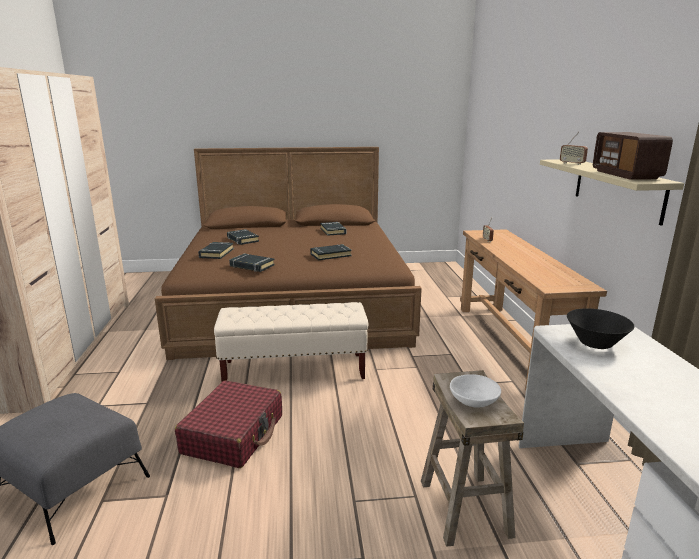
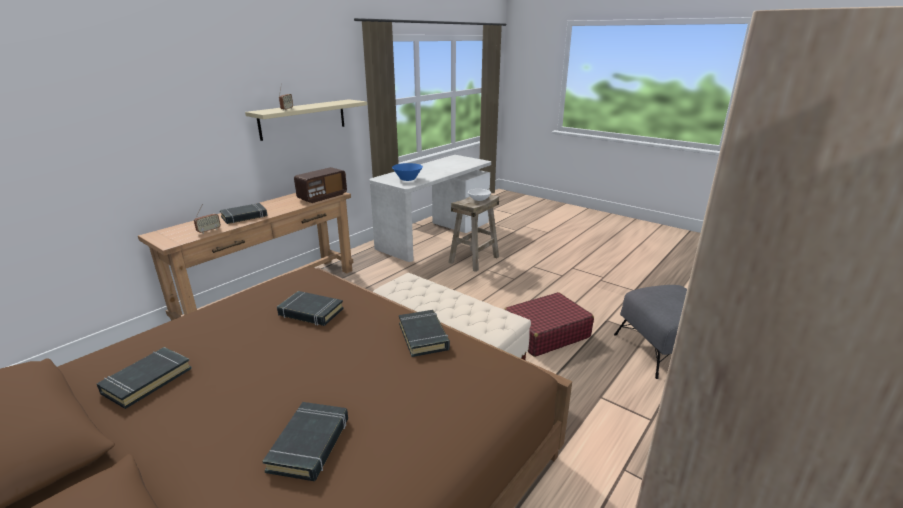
camera: 135 degrees left, 5 degrees up
(216, 253) = (421, 404): black book -> black book (244, 216)
(595, 343) = (408, 179): black bowl -> blue bowl
(626, 175) = (333, 103): radio -> radio (322, 197)

